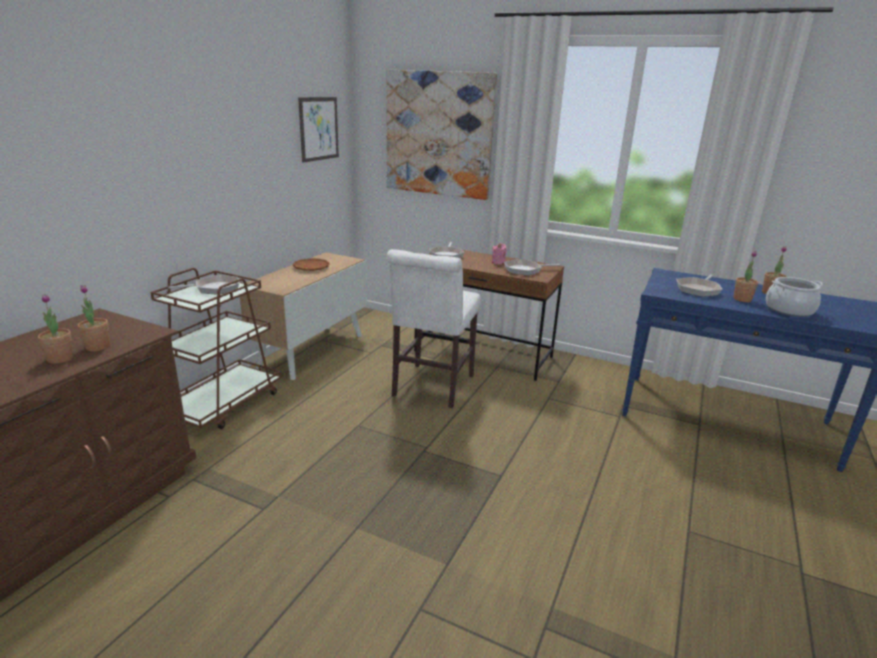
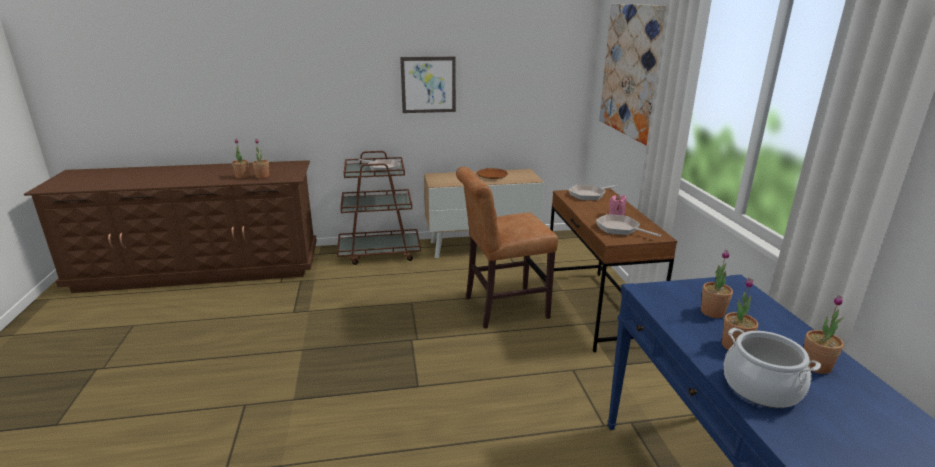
camera: 55 degrees right, 0 degrees up
(319, 129) = (541, 58): picture -> picture (428, 85)
(431, 388) = (501, 308): white chair -> brown chair
(698, 289) = (712, 312): frying pan -> potted plant

